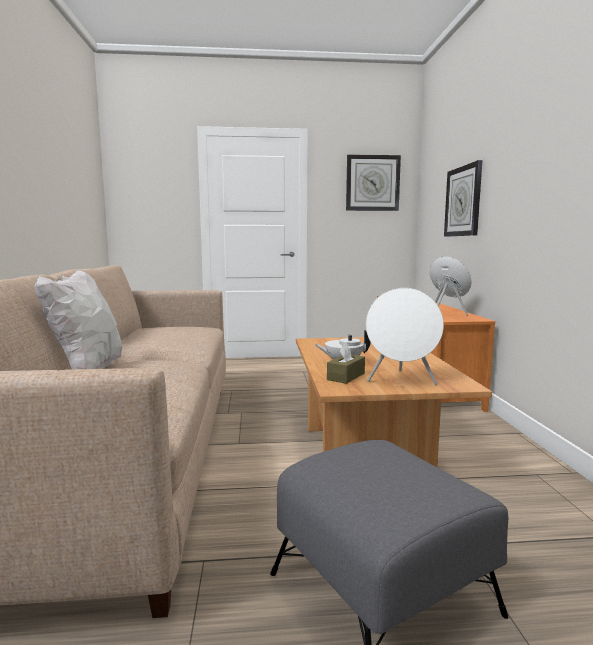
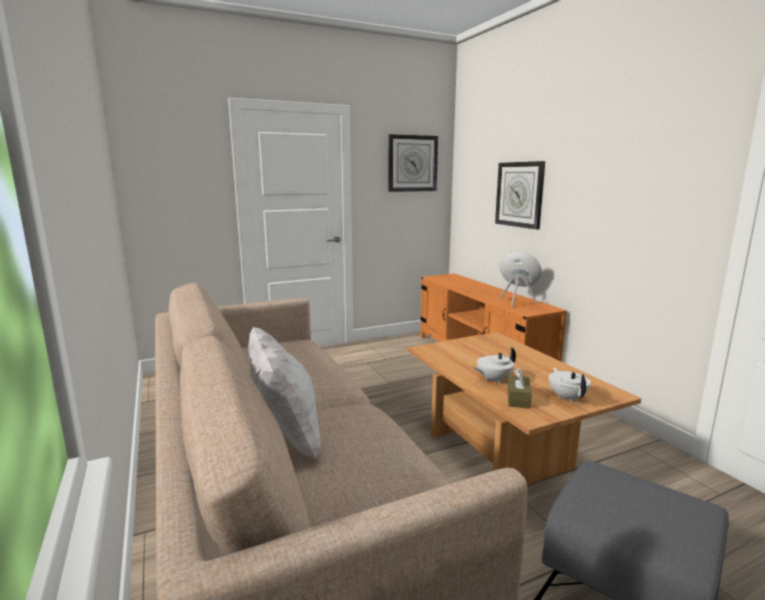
camera: 20 degrees left, 5 degrees up
(401, 381) = (567, 397): white speaker -> white teapot

